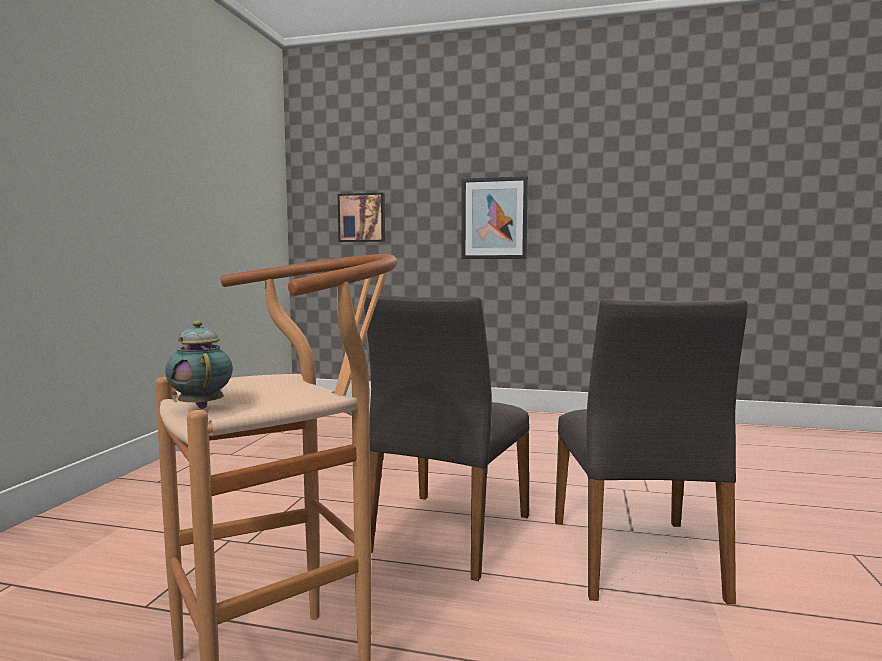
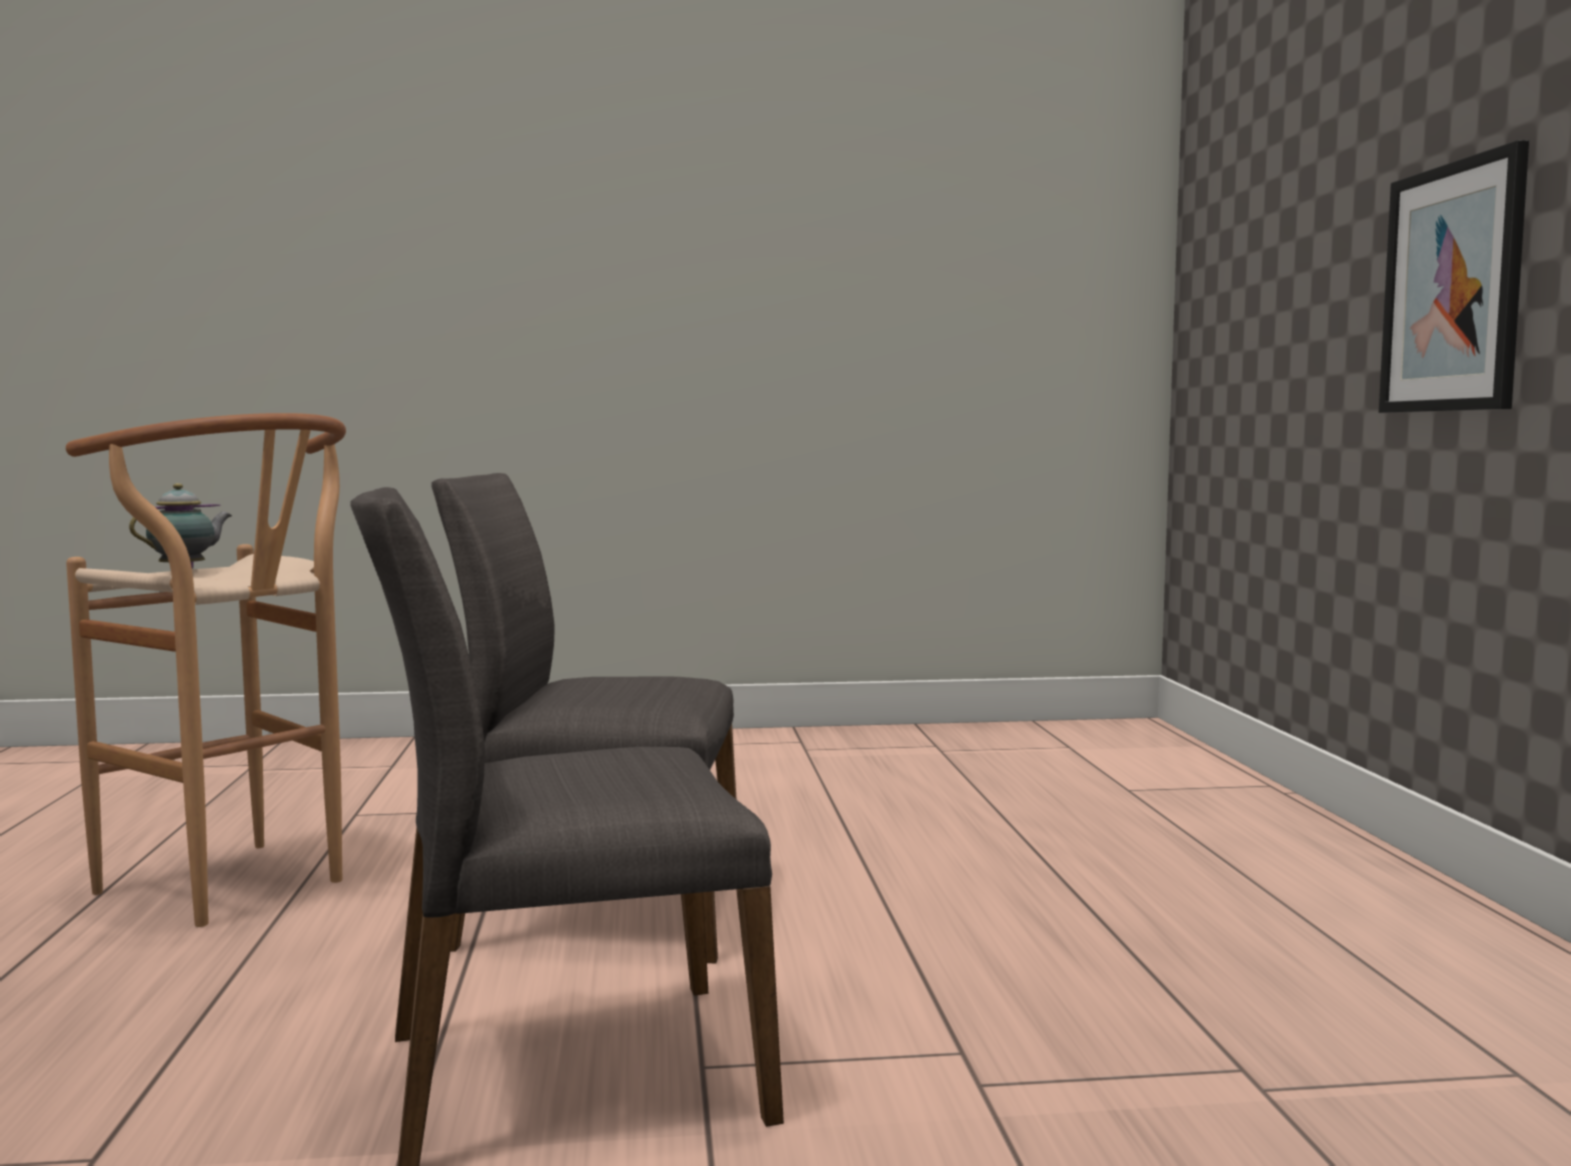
camera: 70 degrees right, 0 degrees up
(362, 218) = (1251, 317): picture -> none

